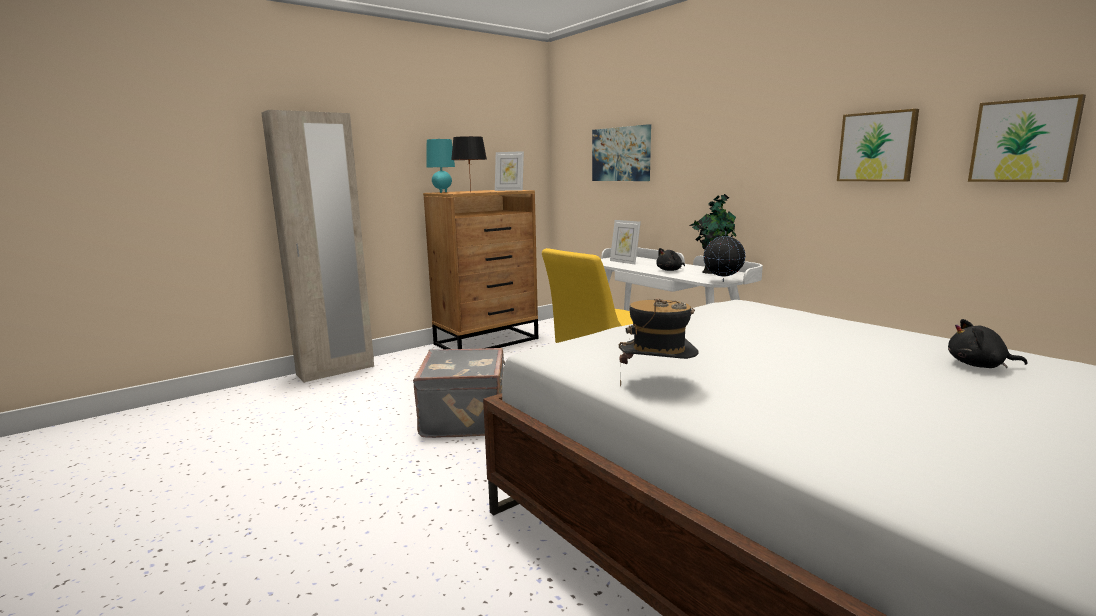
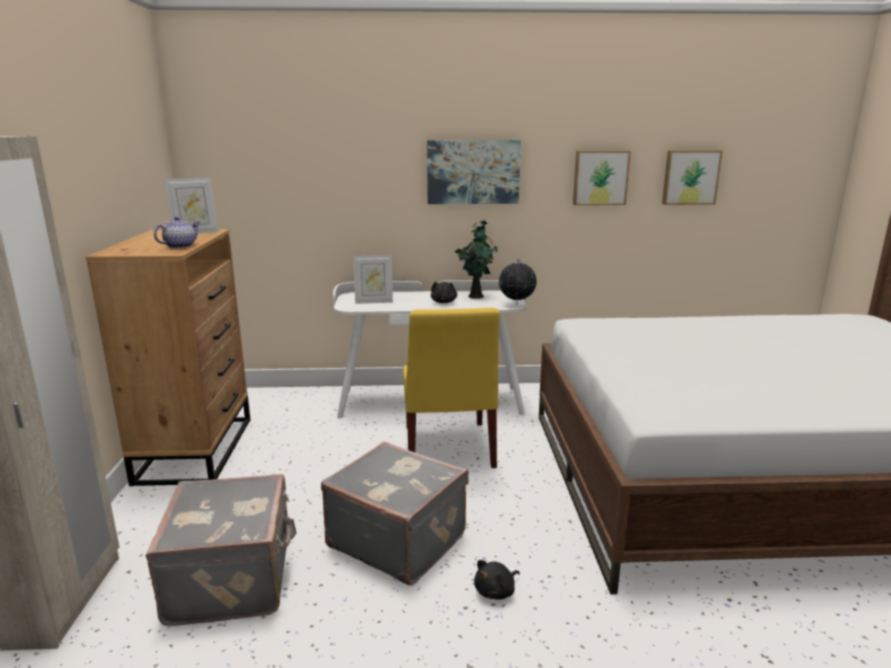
camera: 55 degrees left, 5 degrees up
(382, 393) = (234, 578): none -> grey suitcase
(442, 192) = (120, 251): turquoise table lamp -> none
(470, 192) = (180, 246): black table lamp -> teapot
(621, 154) = (314, 175): picture -> picture (473, 172)
(657, 385) = (771, 407): hat -> none
(979, 365) = (782, 330): black plush toy -> black plush toy (496, 591)

